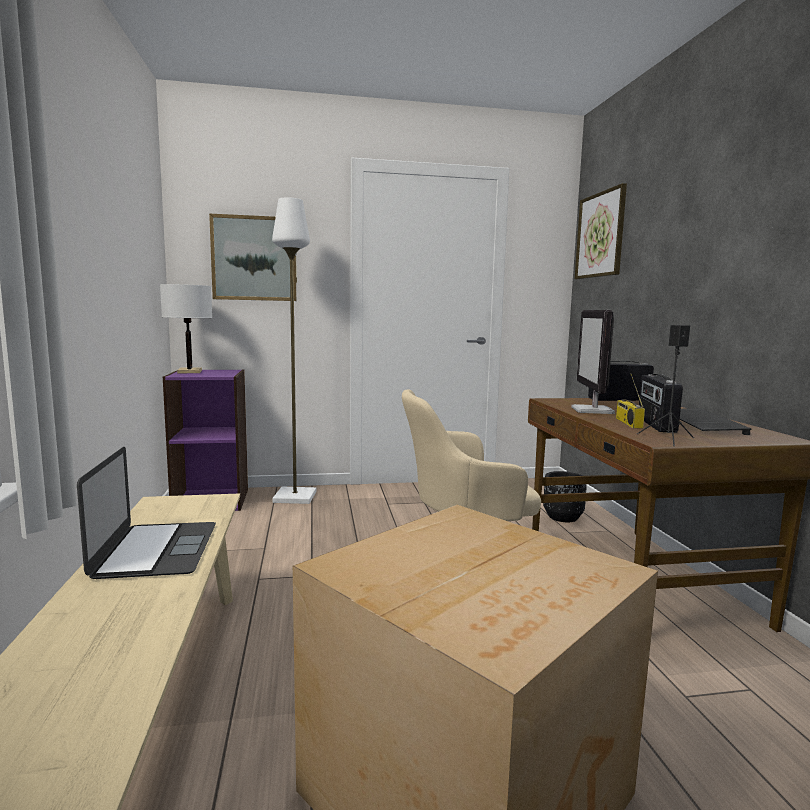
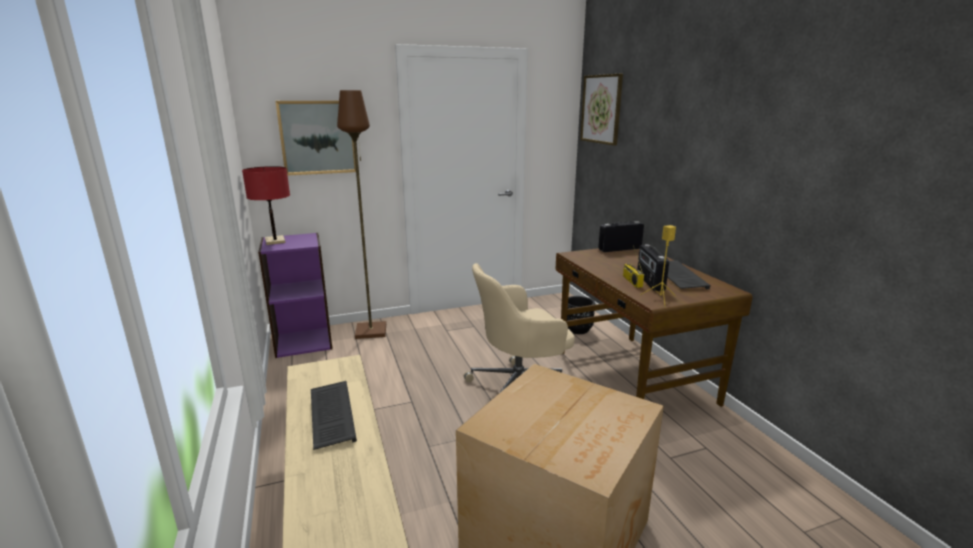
camera: 10 degrees left, 10 degrees up
(156, 549) = (330, 414): laptop -> keyboard
(189, 371) = (275, 241): white table lamp -> red table lamp
(295, 497) = (371, 331): white floor lamp -> brown floor lamp
(592, 411) = (605, 267): monitor -> none
(668, 439) = (660, 299): black speaker -> yellow speaker

